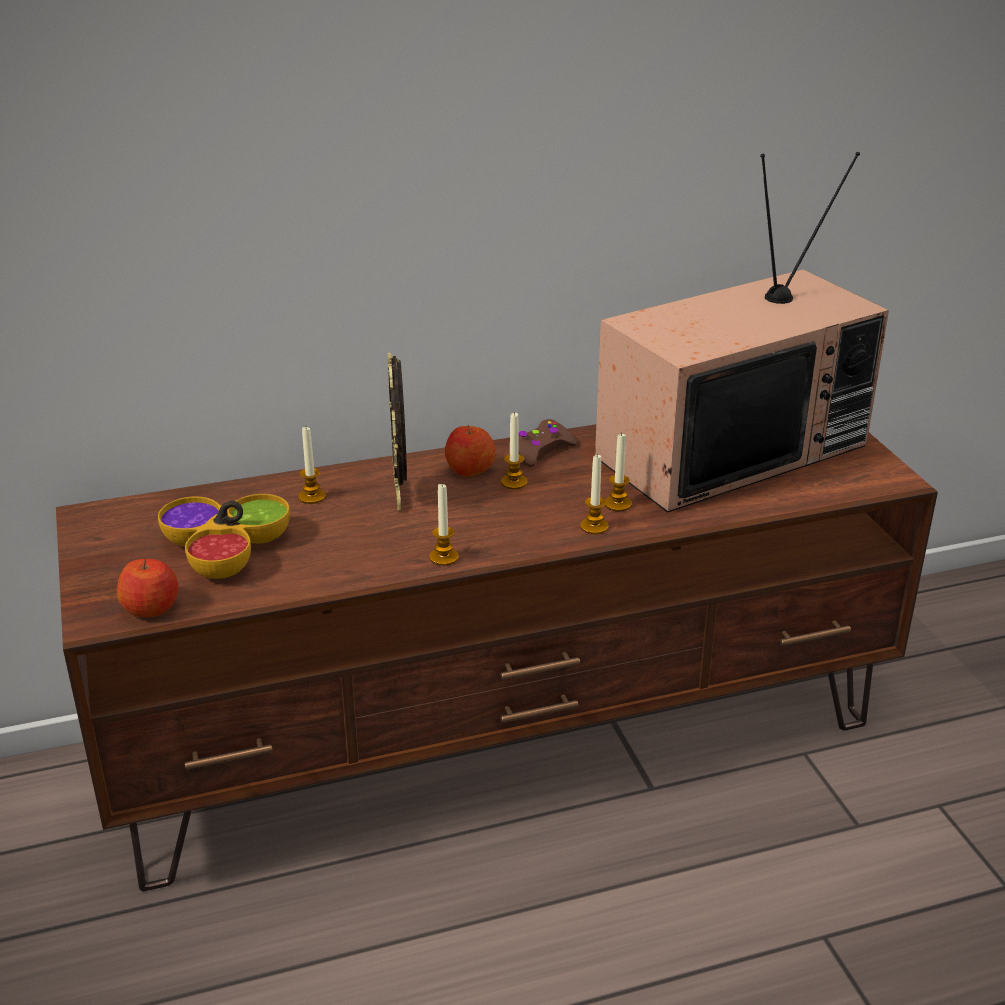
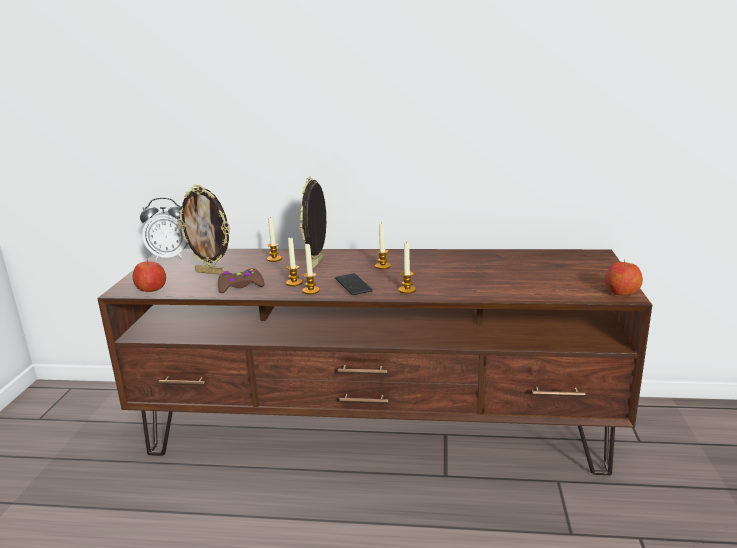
camera: 25 degrees right, 10 degrees down
(105, 526) = (171, 257): none -> alarm clock
(225, 548) = (211, 272): bowl -> picture frame
(469, 469) = (365, 258): apple -> apple (621, 292)
(502, 533) = (353, 285): none -> phone
(541, 450) = (412, 255): brown game controller -> brown game controller (240, 286)
(618, 504) = (431, 282): candle -> candle (294, 283)
(730, 448) = (526, 267): television -> none

